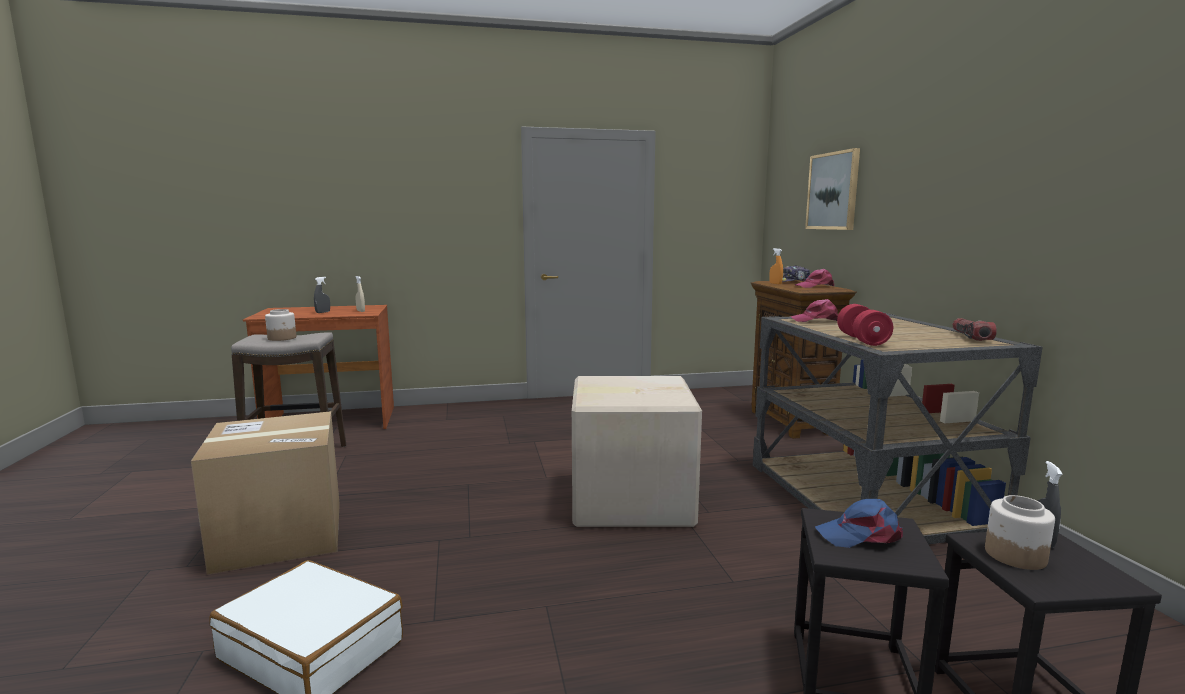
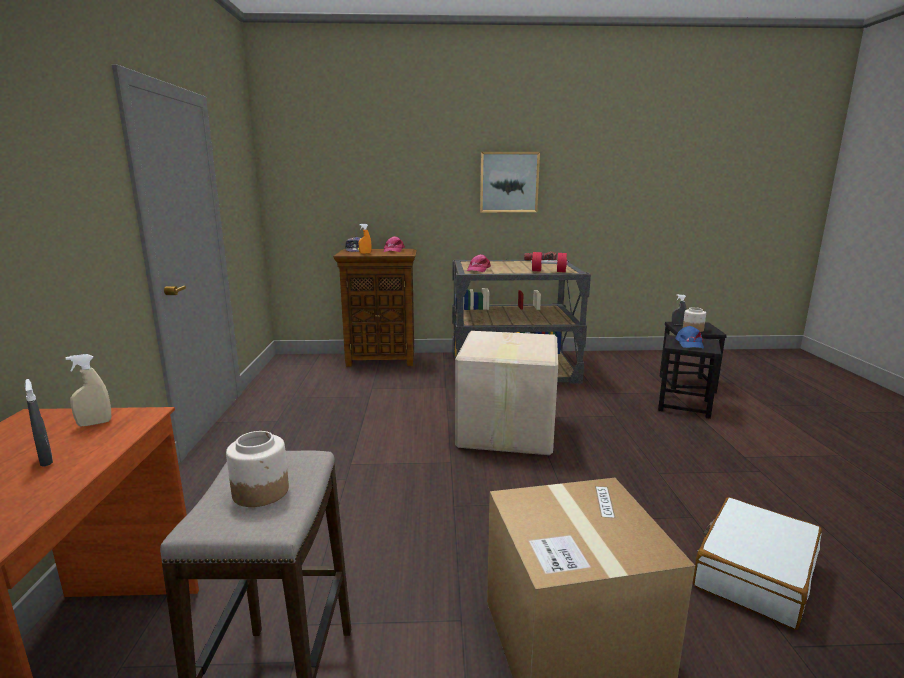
camera: 80 degrees left, 5 degrees up
(833, 191) = (372, 175): picture -> picture (509, 182)

